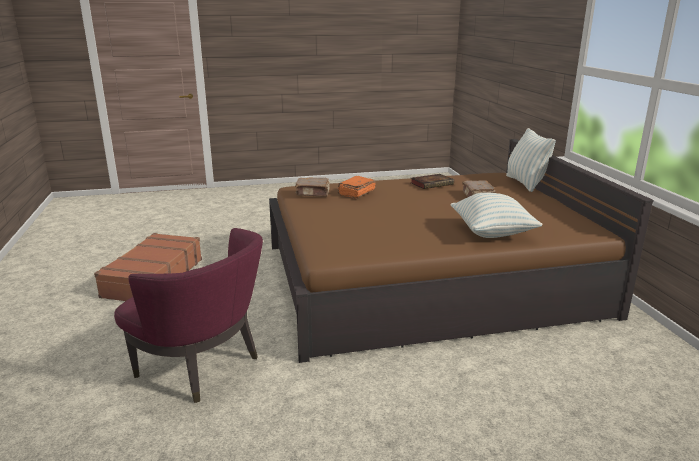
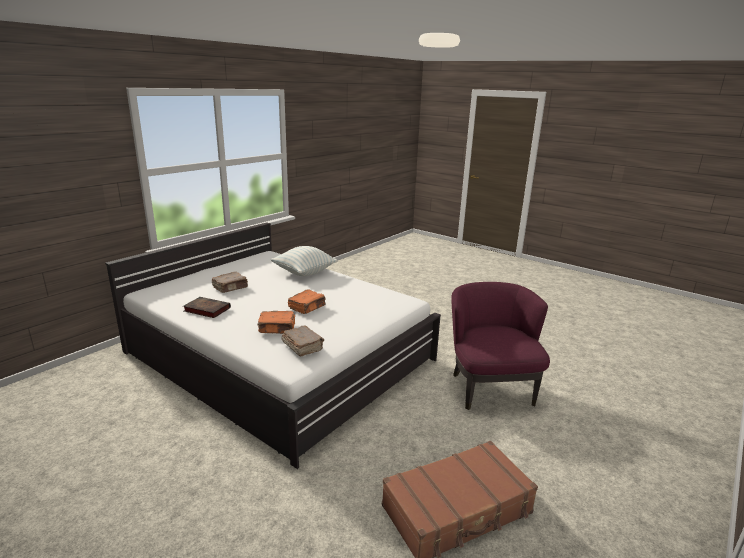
camera: 130 degrees left, 0 degrees up
(384, 211) = (307, 307): none -> orange book
(428, 279) = (279, 356): brown bed -> white bed
(525, 183) = (168, 281): pillow -> none

